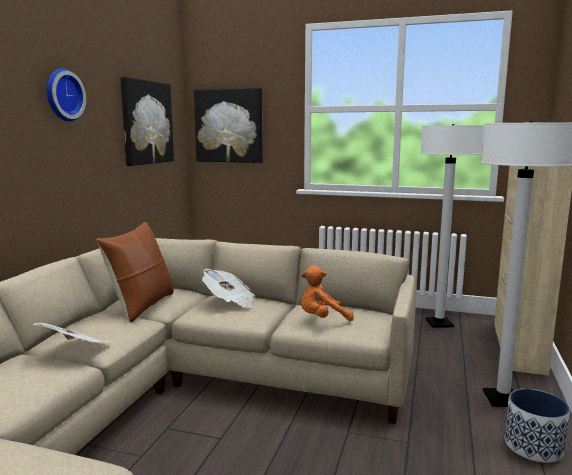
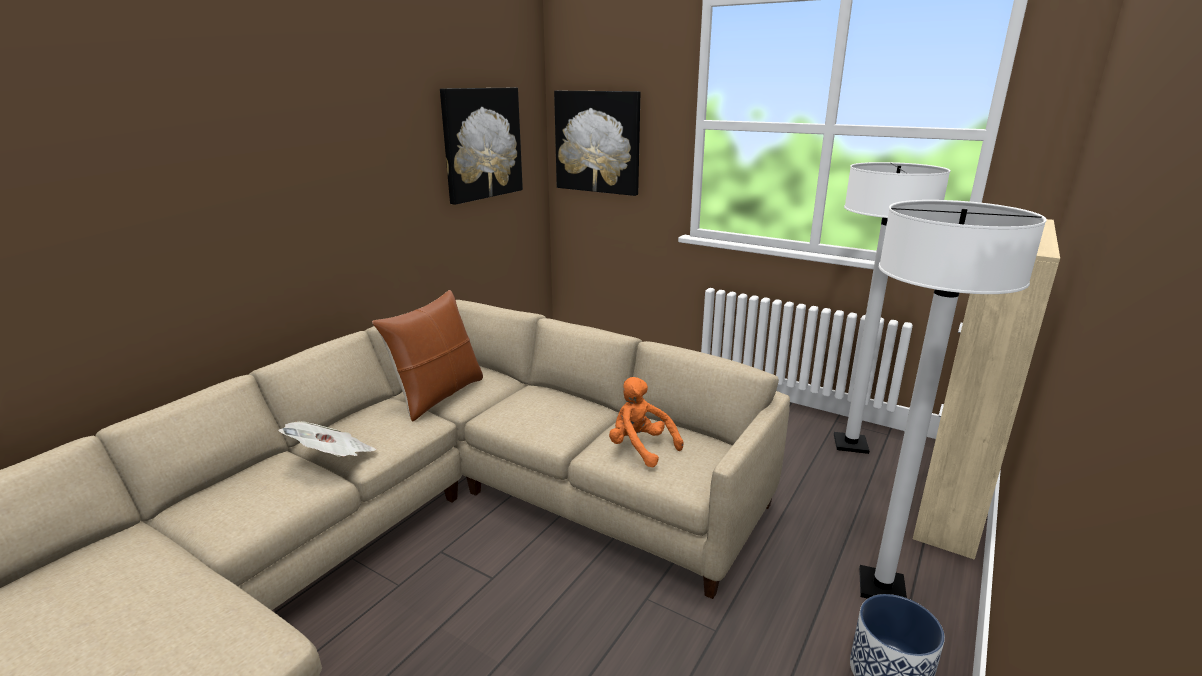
camera: 15 degrees right, 10 degrees up
(62, 95) = (353, 126): wall clock -> none
(230, 302) = (540, 403): newspaper -> none
(322, 319) = (640, 448): orange plush toy -> orange plush toy turned 45 degrees clockwise

